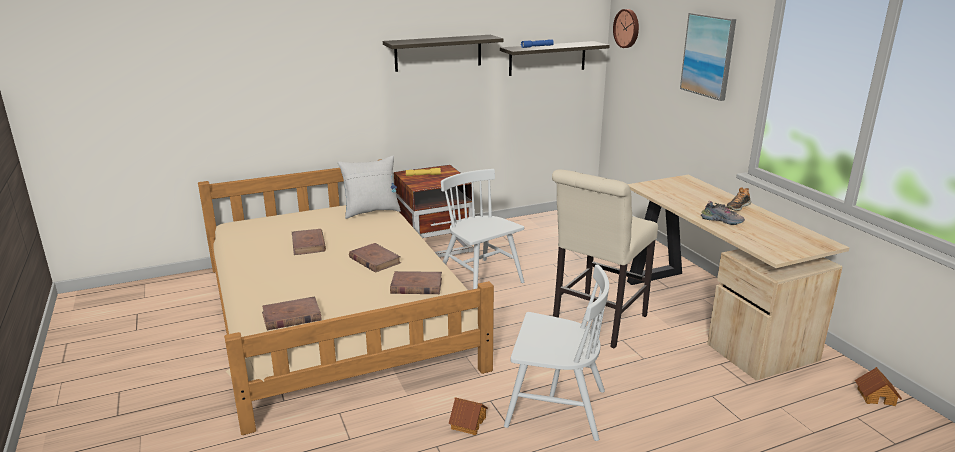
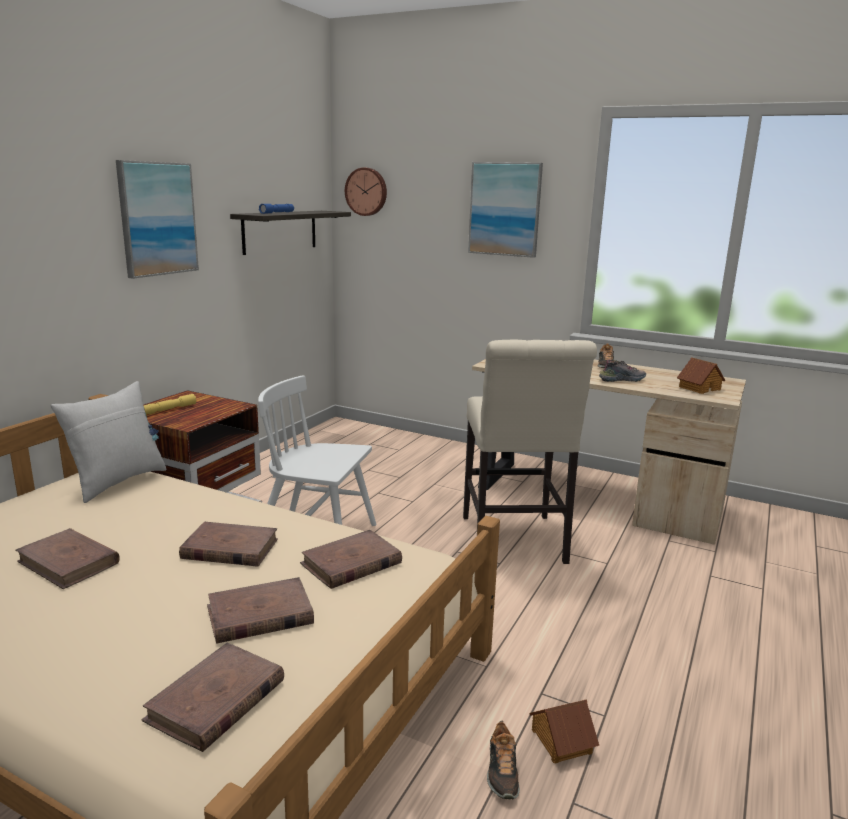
camera: 40 degrees left, 5 degrees down
(347, 293) = (259, 615): none -> brown book
(422, 419) = (502, 772): none -> shoe
(438, 53) = (157, 219): shelf -> picture
(555, 408) = (615, 663): white chair -> none
(876, 396) = (797, 522): toy house -> toy house (699, 388)

